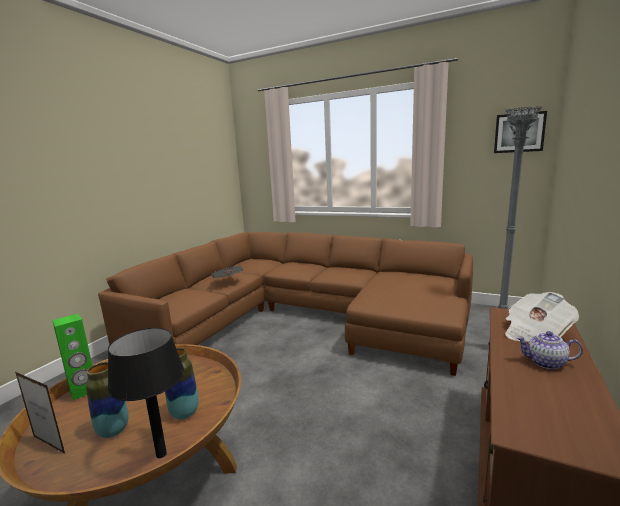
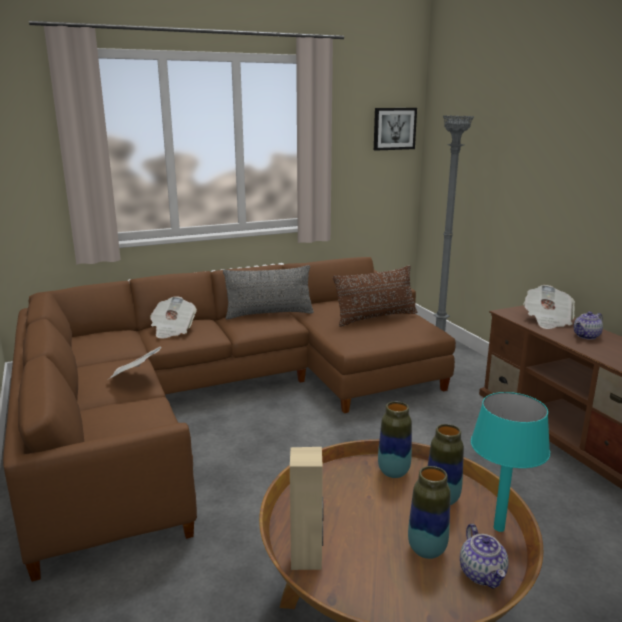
camera: 50 degrees left, 5 degrees up
(49, 445) = (408, 601): picture frame -> none
(84, 391) = (307, 557): green speaker -> beige speaker
(91, 468) = (483, 574): none -> teapot
(161, 453) = (498, 527): black table lamp -> turquoise table lamp
(205, 381) = (393, 472): none -> vase
(291, 265) = (173, 329): none -> newspaper
(355, 271) = (269, 314): none -> grey pillow
(417, 291) = (375, 317): none -> brown pillow

